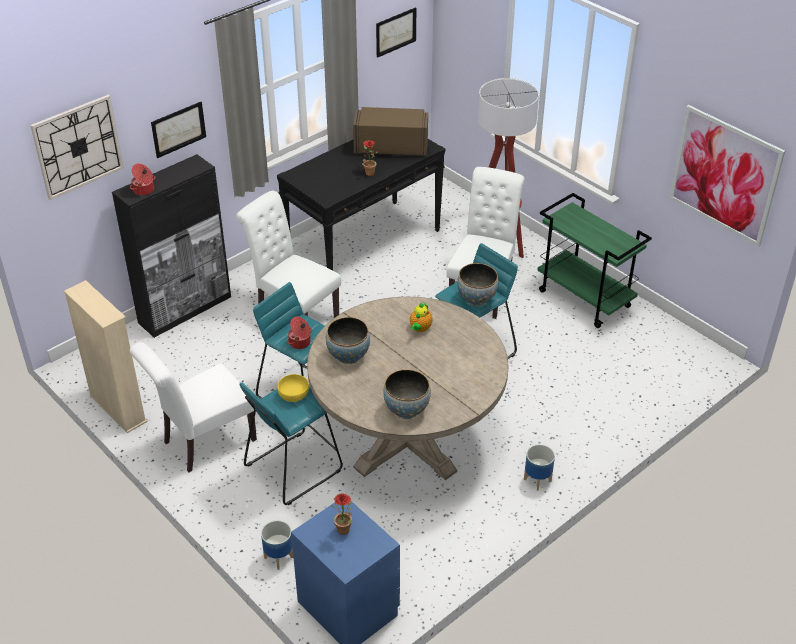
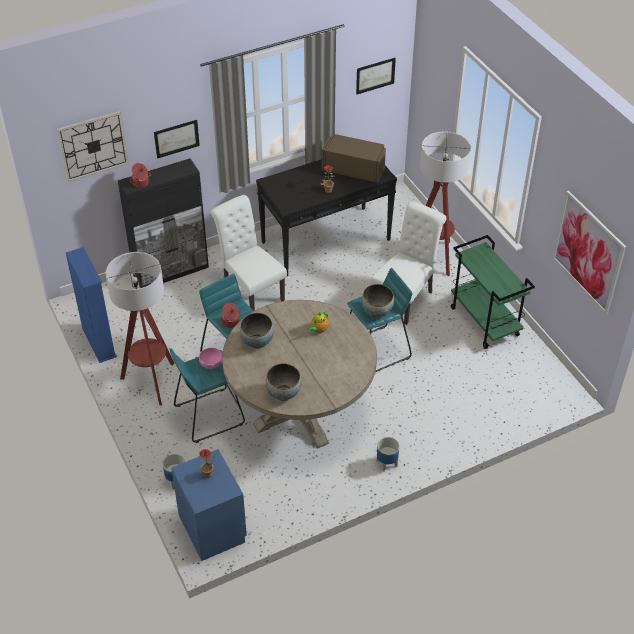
camera: 15 degrees right, 5 degrees up
(118, 408) = (99, 342): beige bookcase -> blue bookcase
(204, 443) = (151, 382): white chair -> floor lamp
(294, 394) = (211, 363): yellow bowl -> pink bowl

